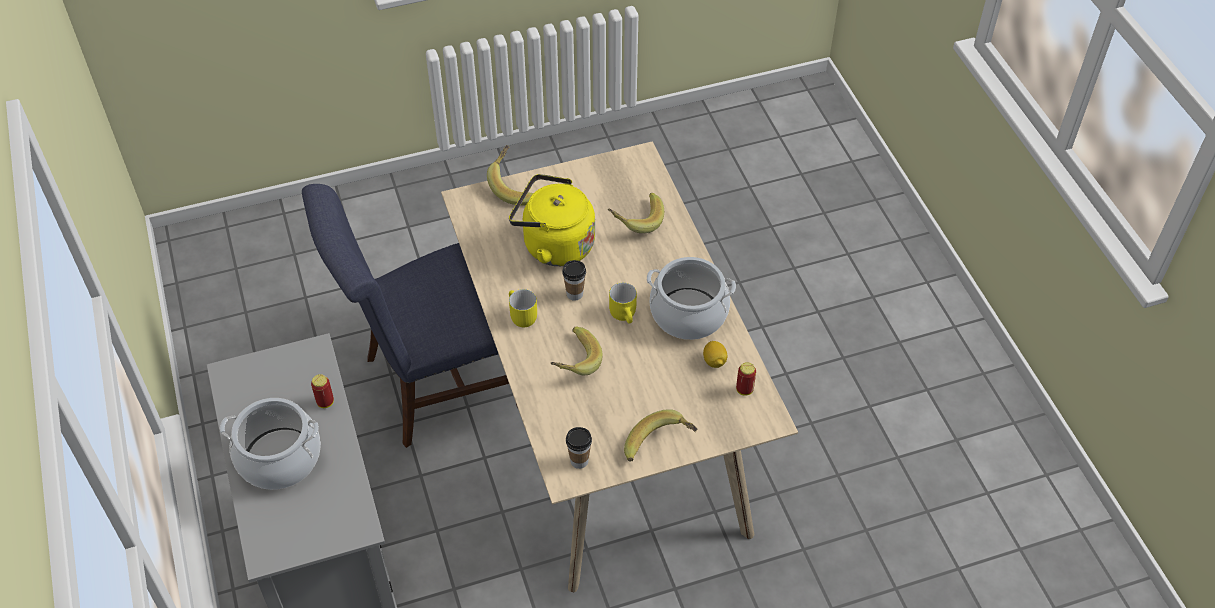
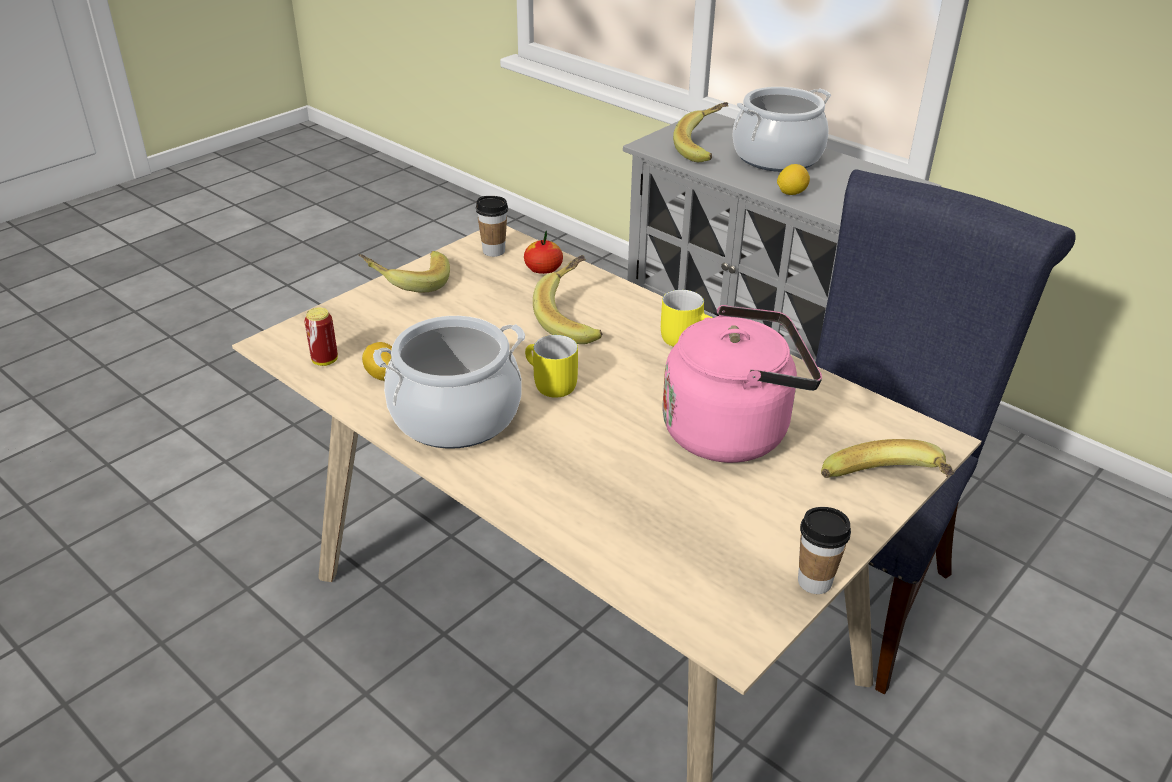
camera: 150 degrees right, 15 degrees down
(325, 402) = (791, 193): can -> lemon
(554, 245) = (732, 431): yellow kettle -> pink kettle
(558, 422) = (543, 269): none -> apple
(574, 294) = (641, 384): cup -> cup (814, 582)
(635, 220) = (640, 514): banana -> banana (705, 149)

